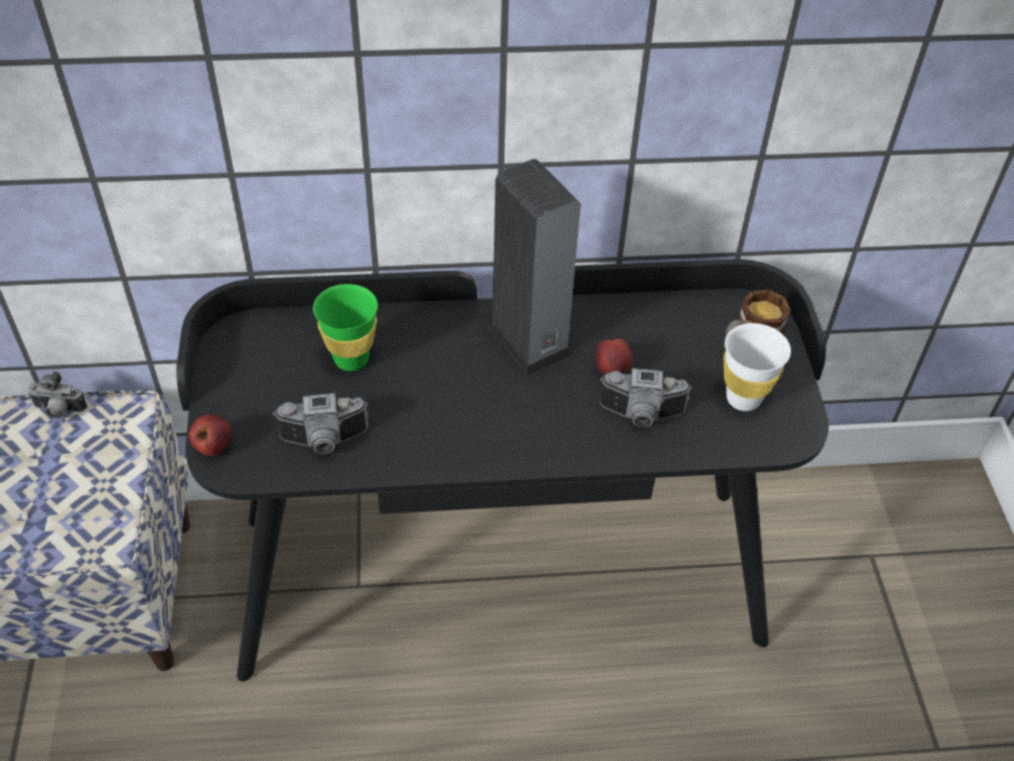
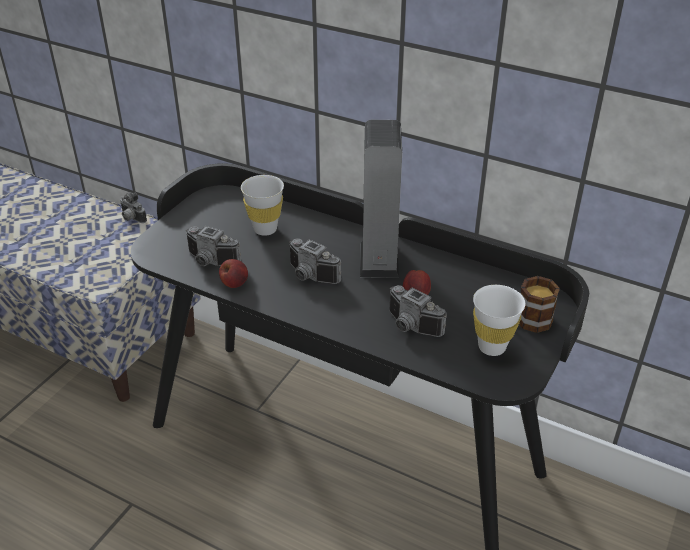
camera: 35 degrees right, 10 degrees down
(213, 447) = (152, 241): apple -> apple (234, 284)
(351, 359) = (265, 229): green cup -> white cup
(469, 403) = (309, 277): none -> camera

